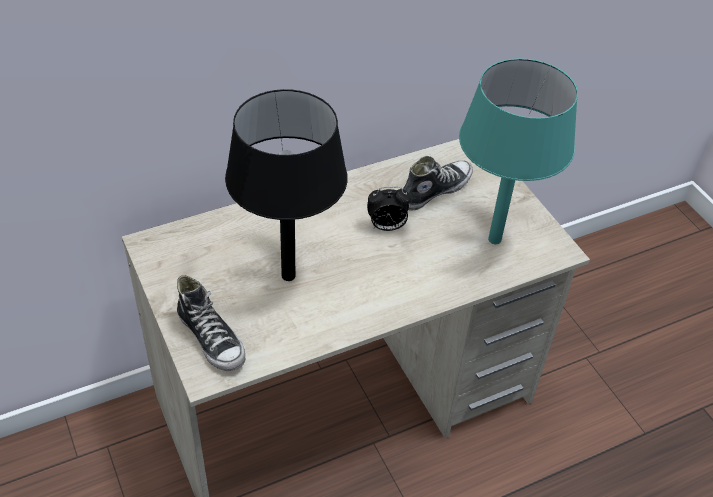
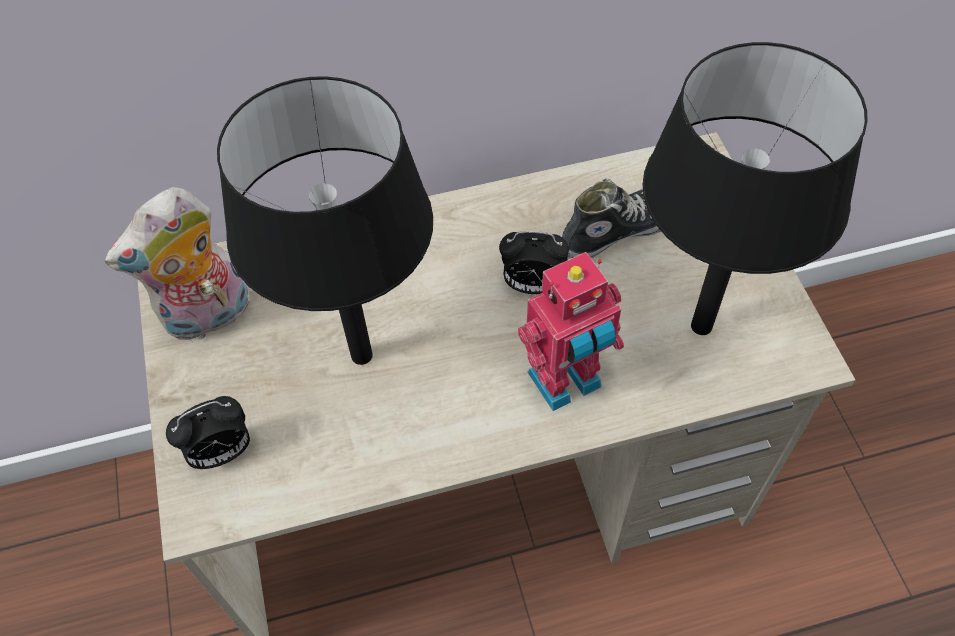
camera: 15 degrees right, 10 degrees up
(181, 264) = (208, 317): none -> plush toy
(212, 339) = (221, 453): shoe -> alarm clock
(420, 278) = (567, 383): none -> toy robot
(495, 239) = (702, 326): turquoise table lamp -> black table lamp

